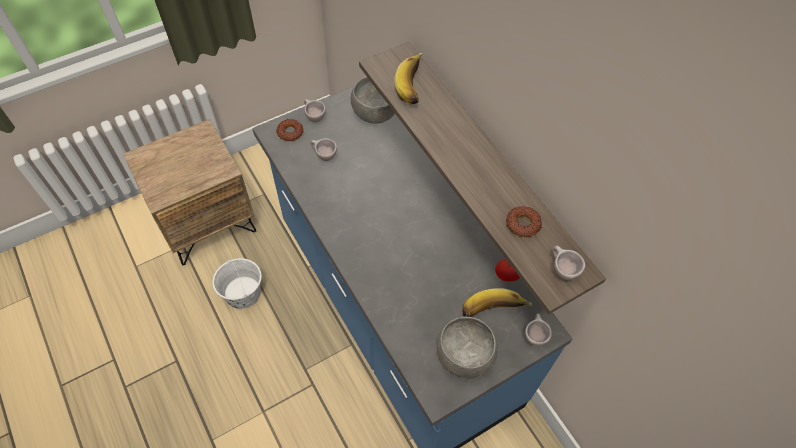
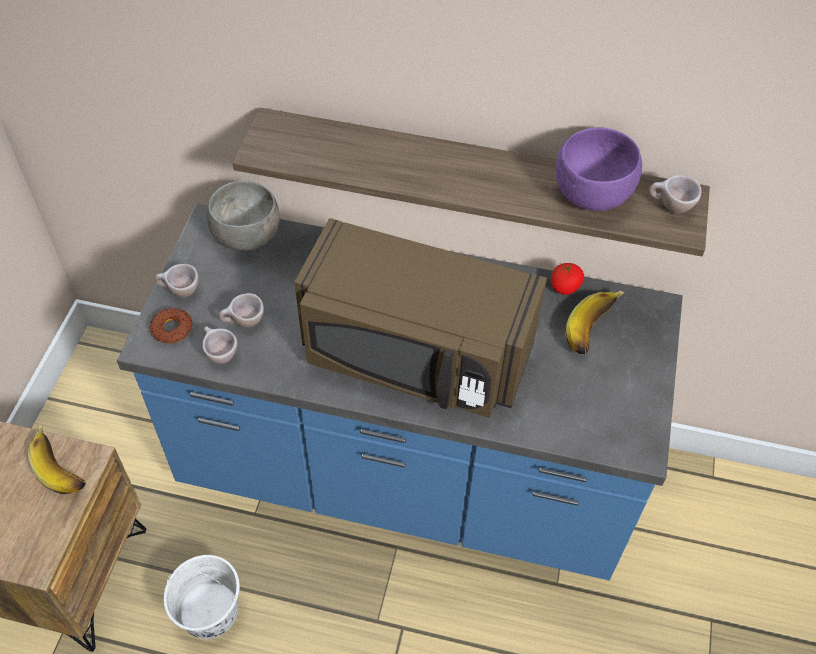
camera: 45 degrees left, 5 degrees down
(383, 241) = (415, 356): none -> brown microwave
(414, 86) = (326, 146): banana -> banana (63, 466)
(464, 356) = (619, 392): grey bowl -> none
(523, 224) = (590, 195): donut -> purple bowl
(534, 335) = (650, 320): beige cup -> beige cup (219, 354)

